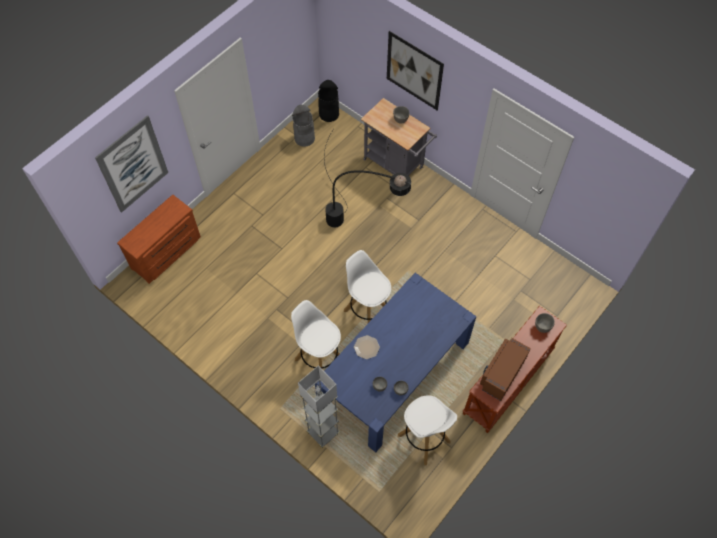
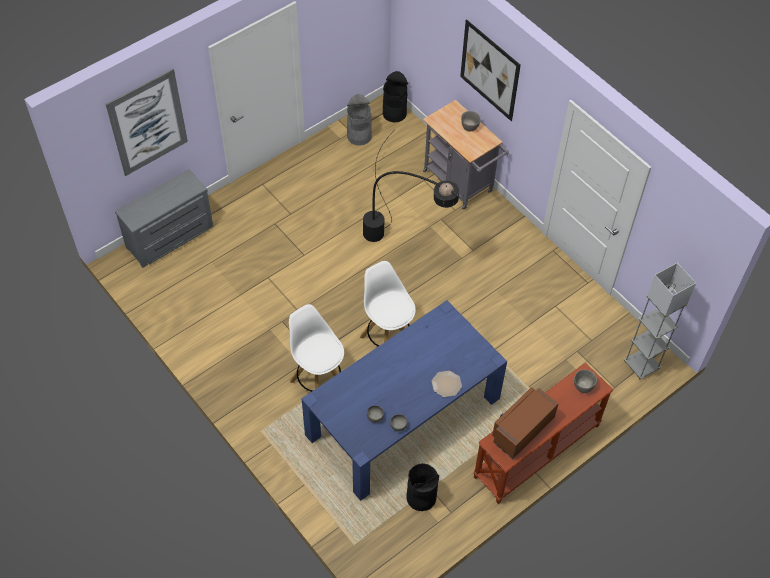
camera: 10 degrees right, 5 degrees down
(167, 253) = (171, 238): brown dresser -> grey dresser
(323, 432) = (304, 467): grey floor lamp -> grey floor lamp (641, 365)
(366, 347) = (370, 372): plate -> plate (446, 384)
(424, 439) = (421, 497): white stool -> black trash can

